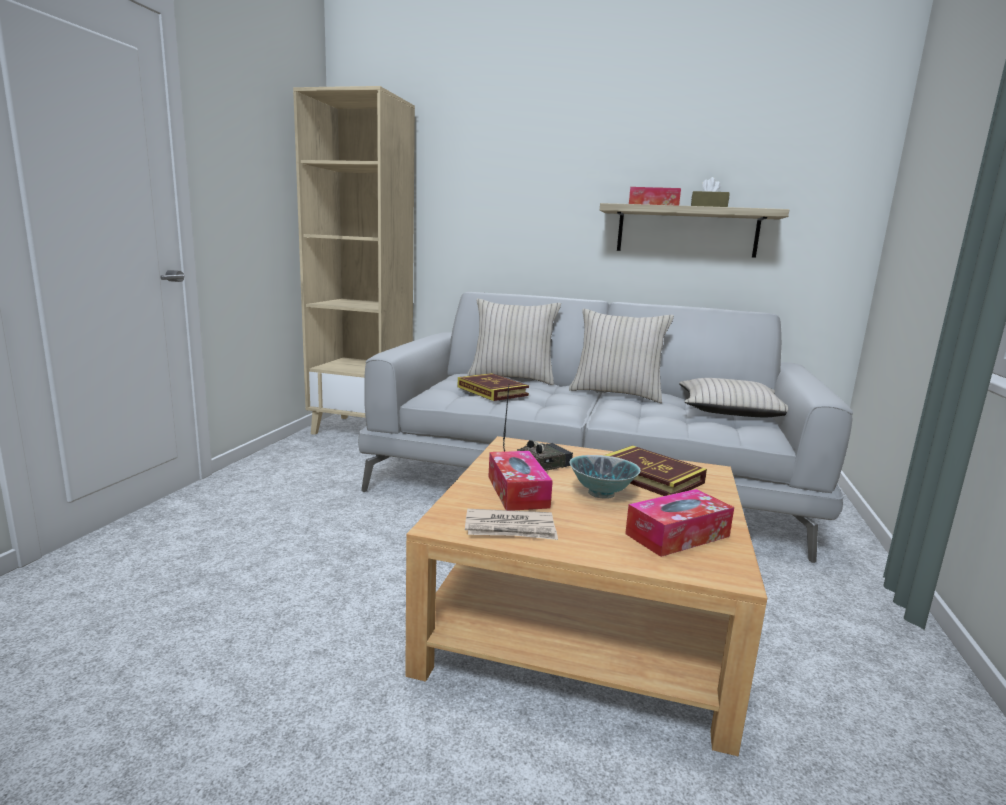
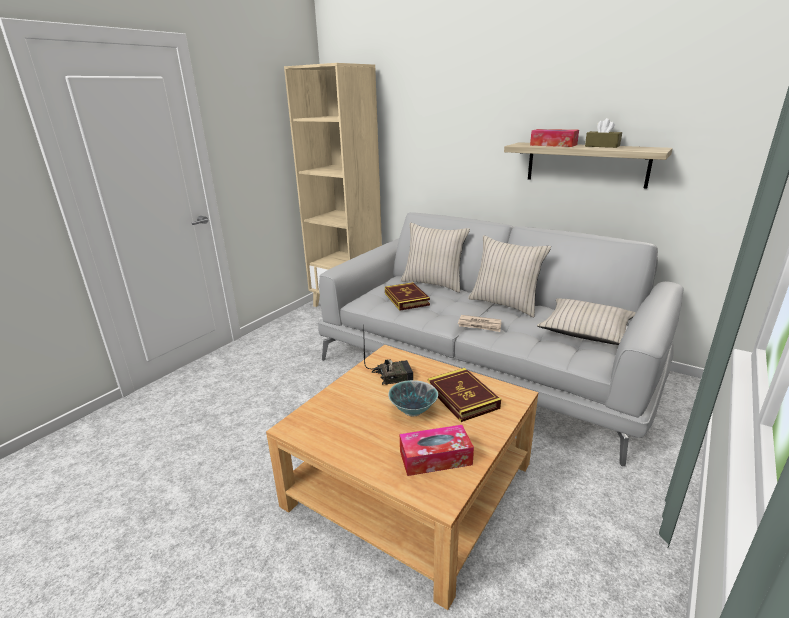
camera: 20 degrees right, 10 degrees up
(511, 528) = (329, 436): newspaper -> newspaper (480, 325)
(517, 491) = (358, 402): tissue box -> none

